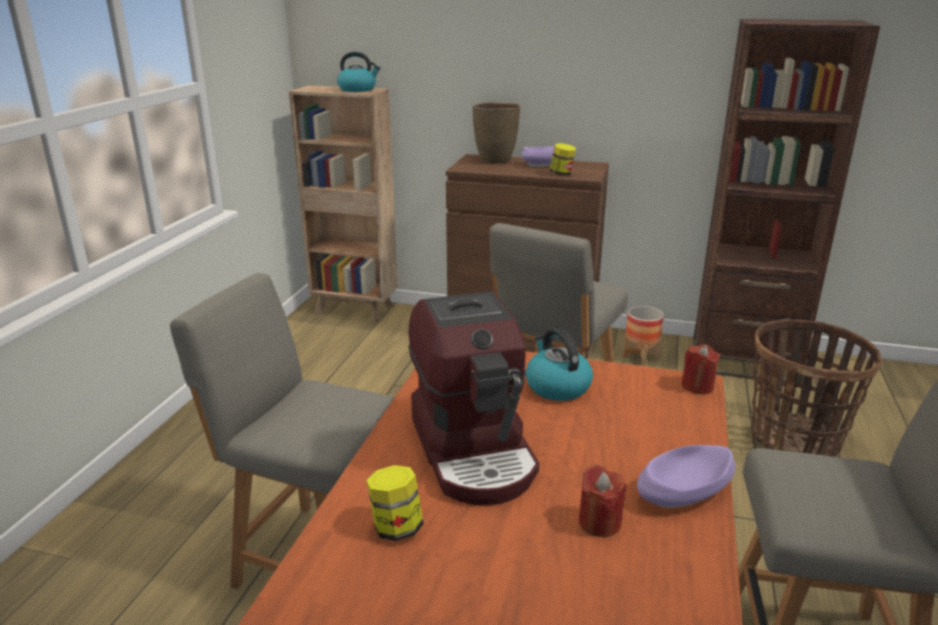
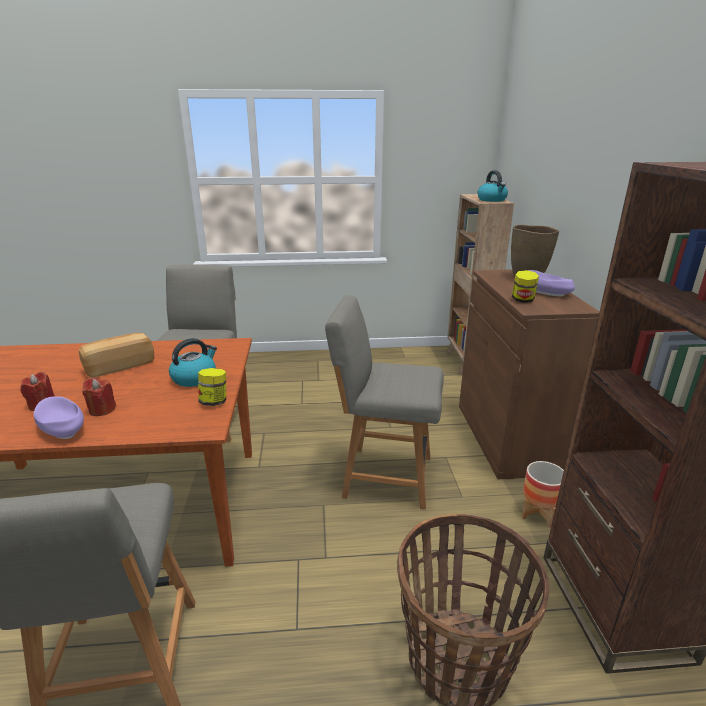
camera: 70 degrees right, 0 degrees up
(396, 527) = (56, 359): jar -> jar (214, 402)
(475, 450) = (119, 365): coffee machine -> bread
(697, 386) = (203, 427): red candle -> red candle (102, 410)

